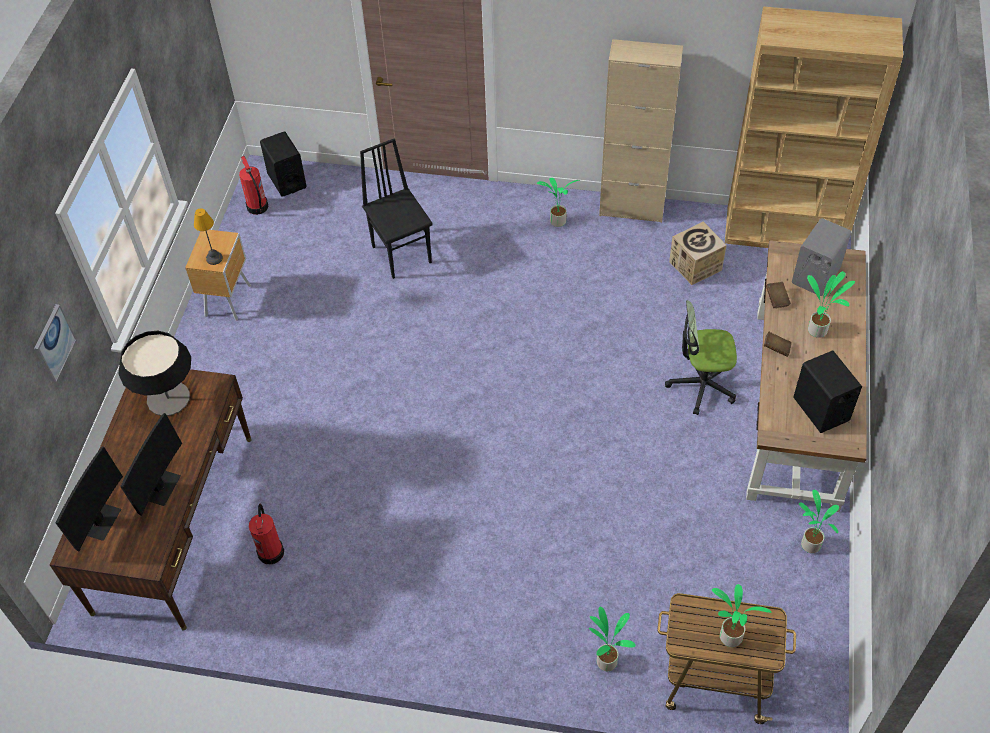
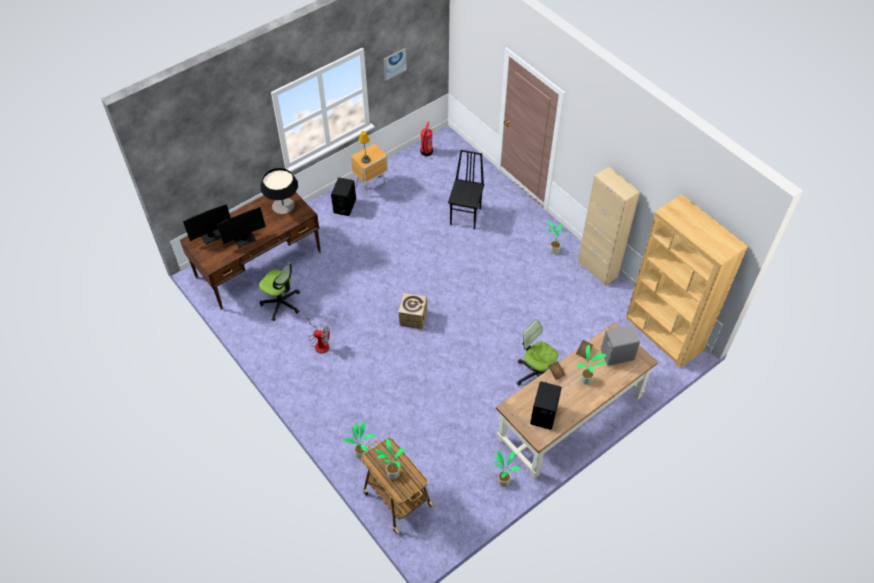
camera: 40 degrees right, 0 degrees up
(53, 343) = (240, 148): picture -> picture (394, 63)
(271, 551) = (281, 304): fire extinguisher -> office chair
(286, 180) = (451, 148): black speaker -> black speaker (344, 206)
(386, 562) = (319, 343): none -> fan
(695, 266) = (597, 318): cardboard box -> cardboard box (413, 318)

